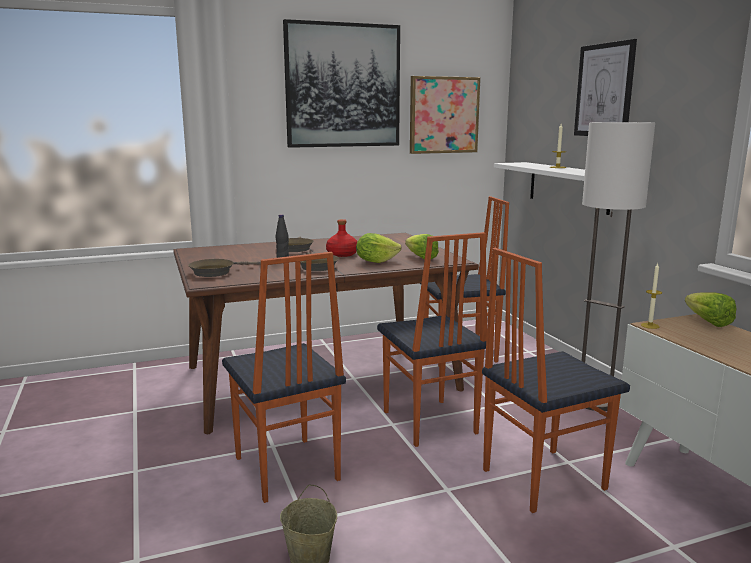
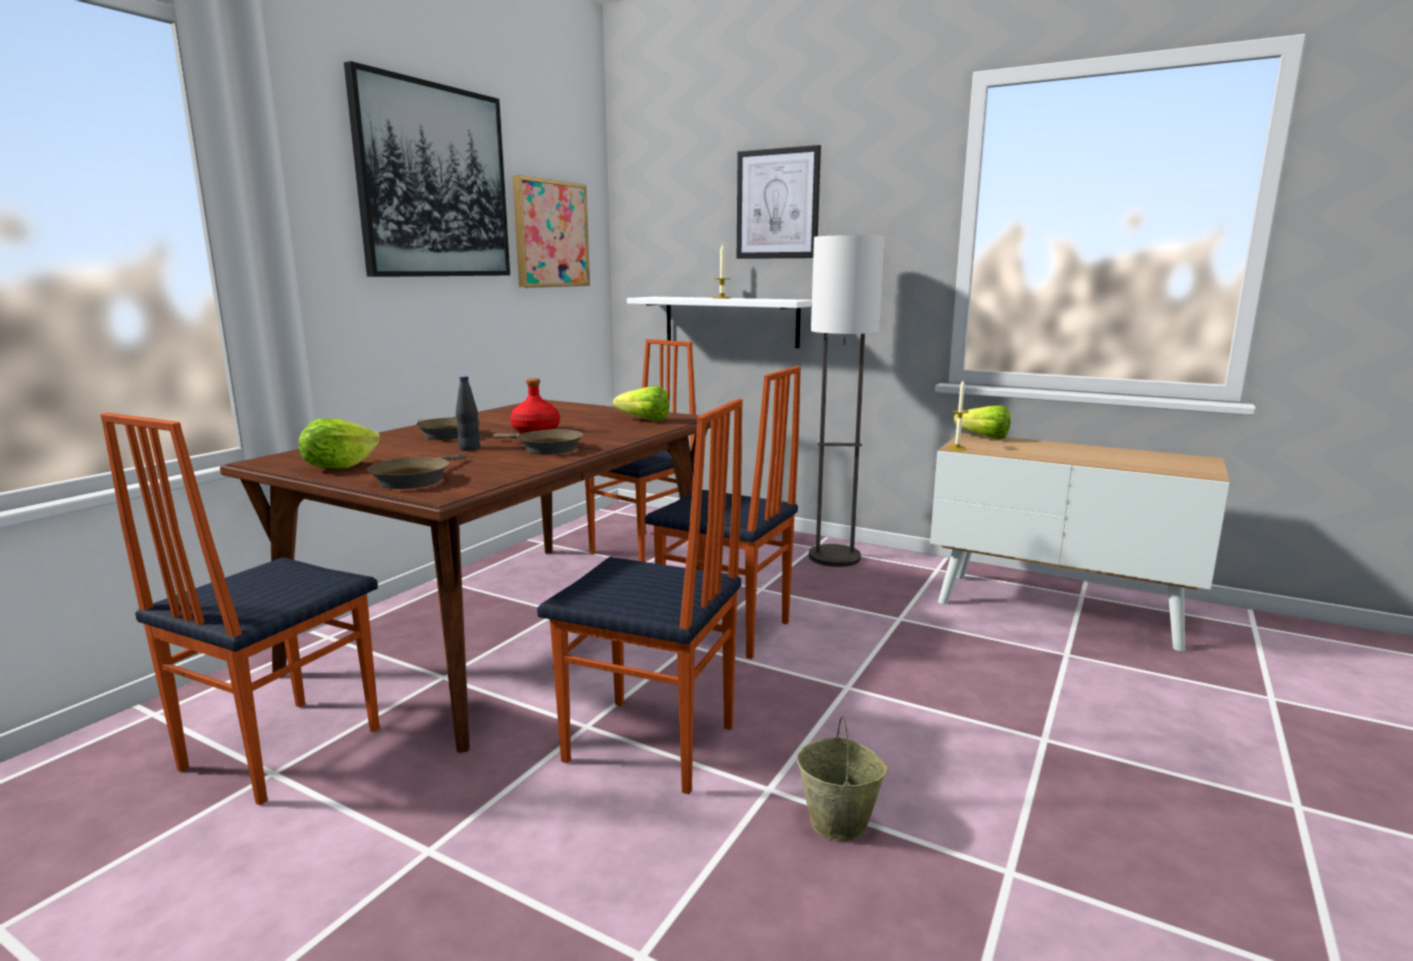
camera: 40 degrees left, 0 degrees up
(376, 261) = (604, 432): lettuce -> lettuce (339, 467)
(541, 478) = (903, 642): chair -> chair (279, 749)

